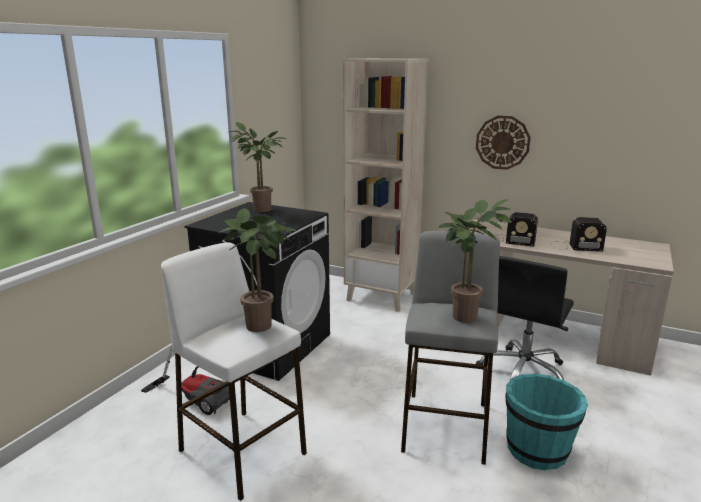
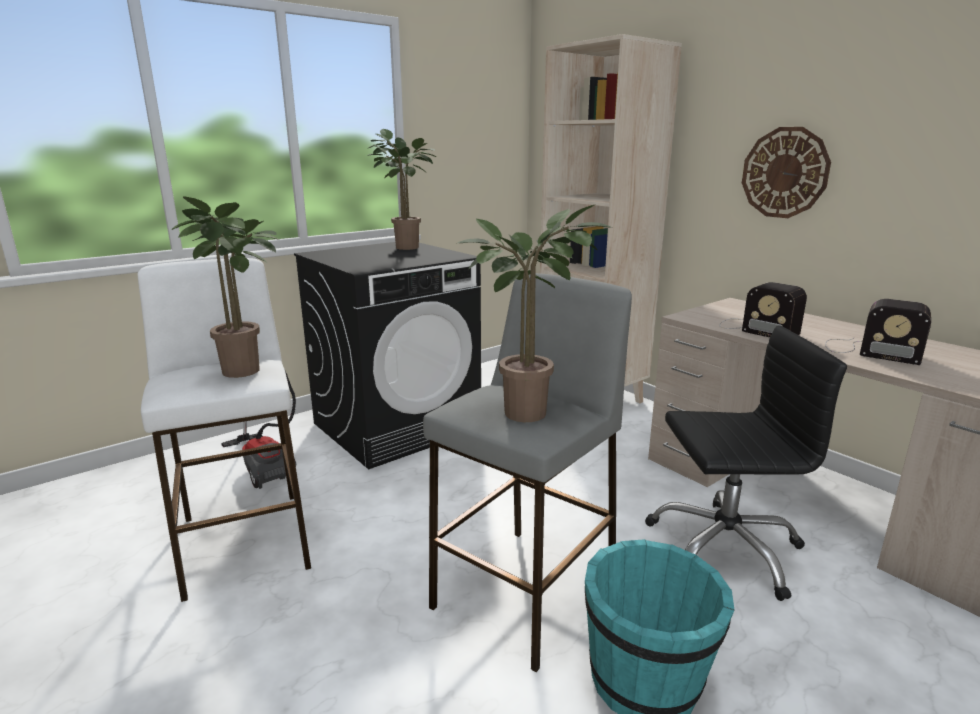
camera: 25 degrees right, 0 degrees up
(524, 373) = (723, 548): black office chair -> black office chair turned 150 degrees counterclockwise

